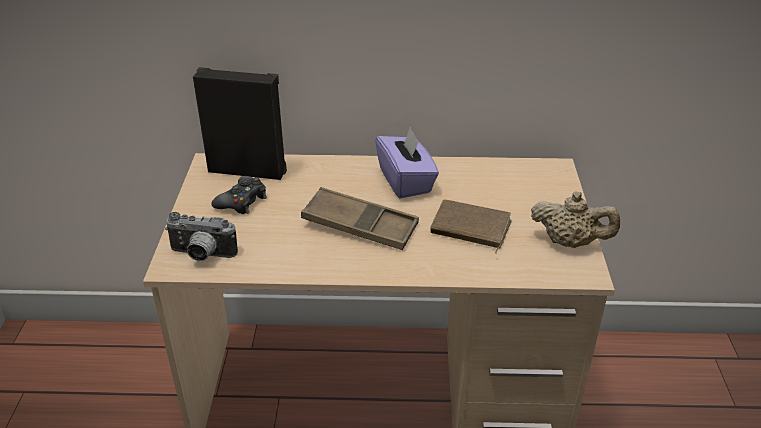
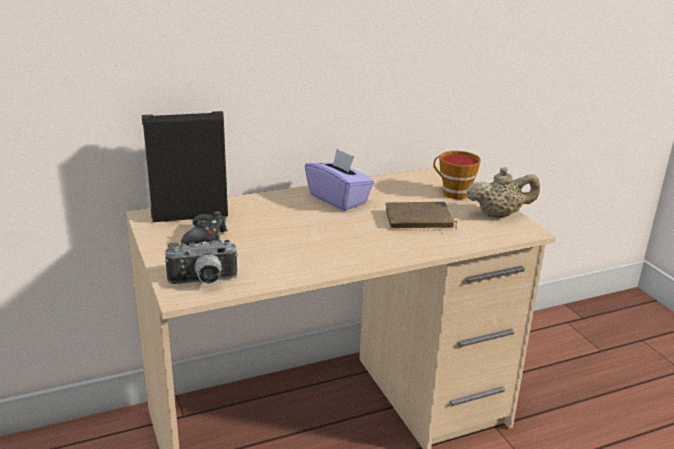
camera: 25 degrees left, 10 degrees down
(360, 225) = (328, 234): brown tray -> none
(539, 199) = (452, 192): none -> cup

